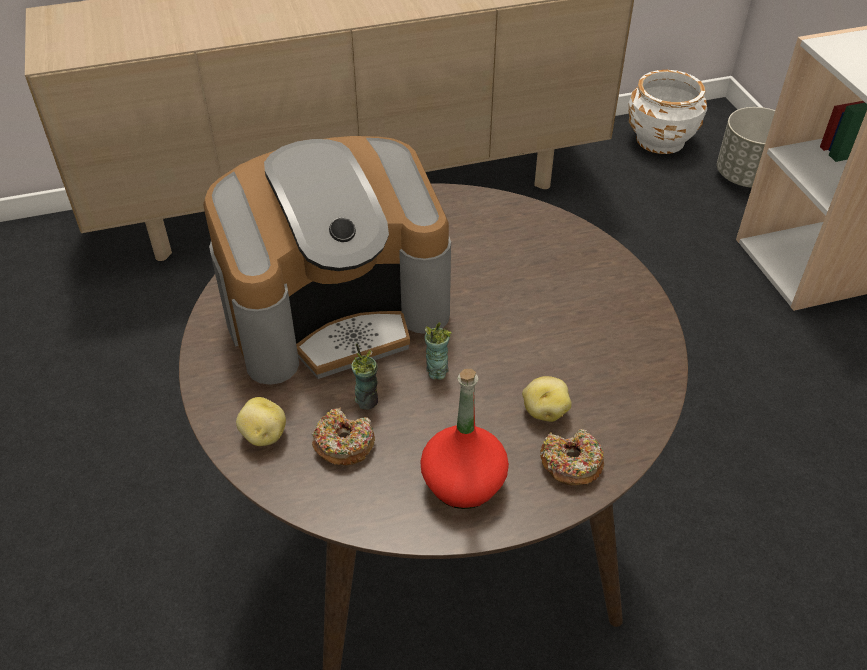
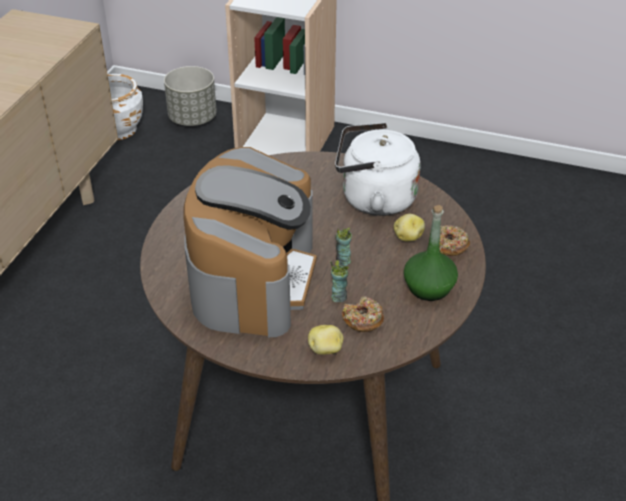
camera: 55 degrees left, 5 degrees down
(463, 482) = (429, 288): red bottle -> green bottle
(586, 340) = (373, 199): none -> white kettle

